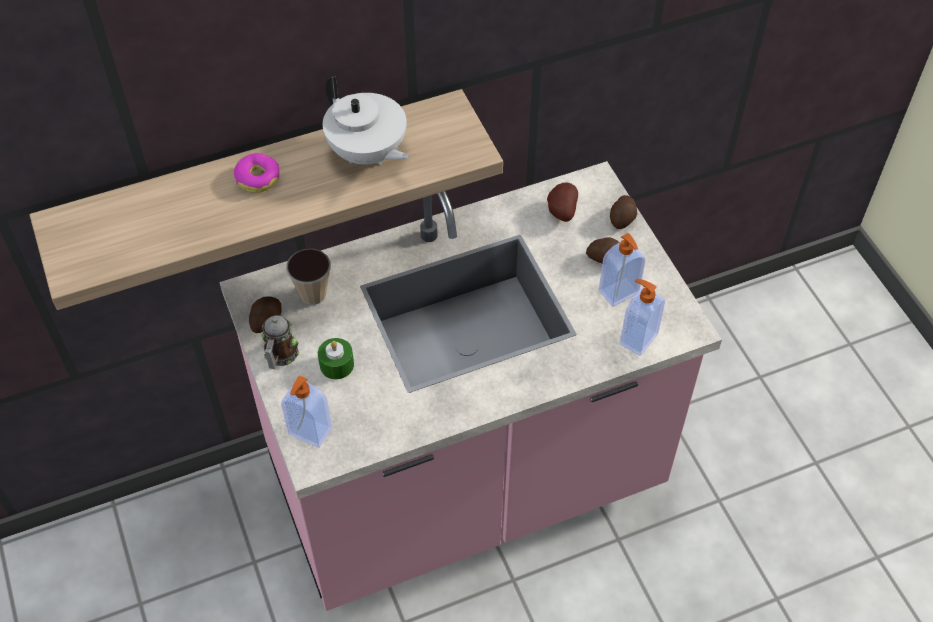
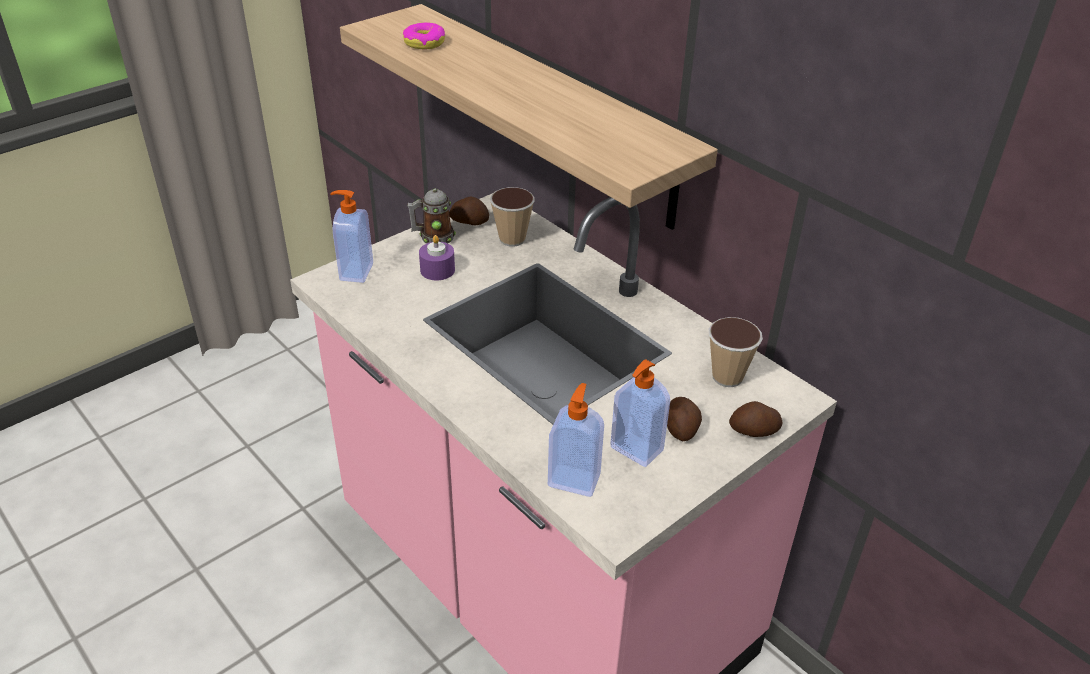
camera: 70 degrees right, 15 degrees down
(258, 178) = (515, 74): donut -> donut (424, 43)
(337, 364) = (437, 270): green candle -> purple candle
(367, 154) = (582, 115): white teapot -> none
(560, 211) = (727, 377): potato -> cup

